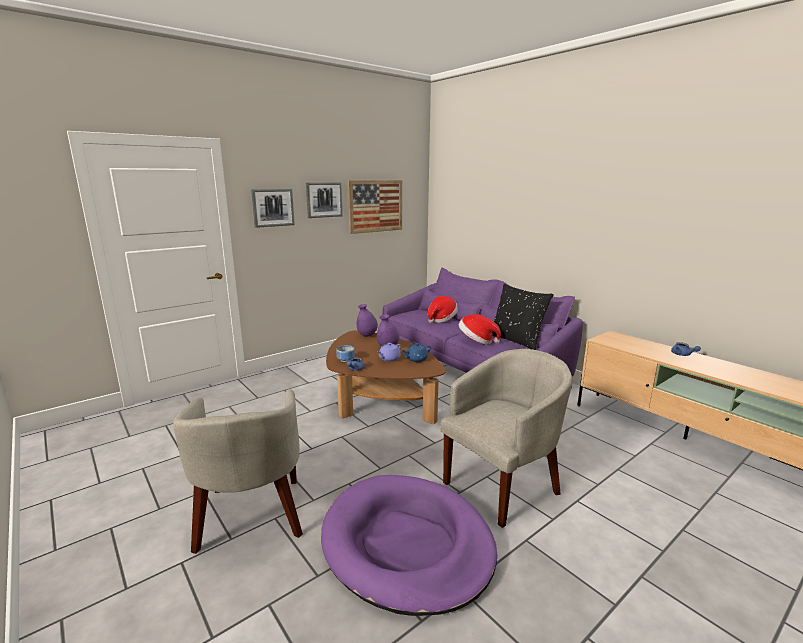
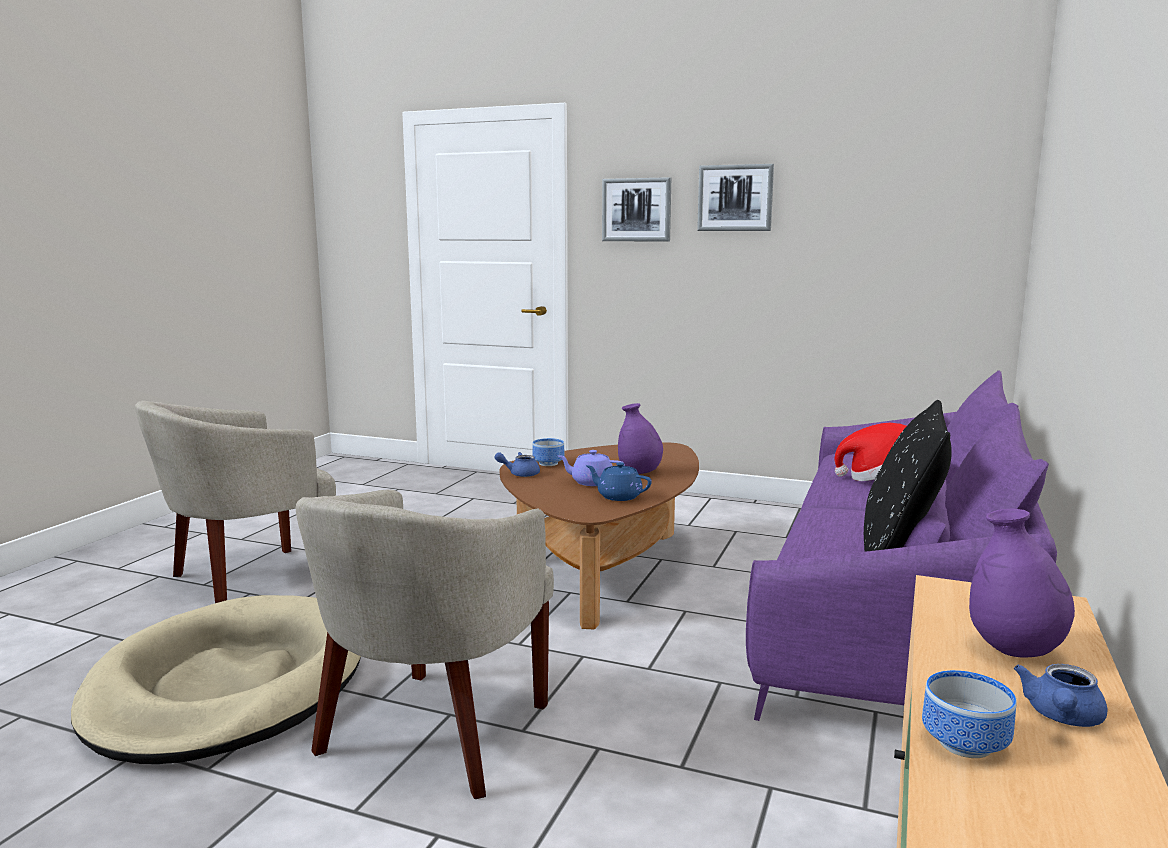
camera: 60 degrees right, 5 degrees down
(367, 335) = (671, 453): purple vase -> purple vase (1014, 651)
(375, 206) = (860, 213): picture -> none
(407, 544) = (228, 686): purple dog bed -> beige dog bed
(477, 341) = (816, 523): hat -> none
(502, 485) = (433, 735): beige armchair -> beige armchair turned 90 degrees clockwise
(696, 367) = (960, 743): none -> bowl

